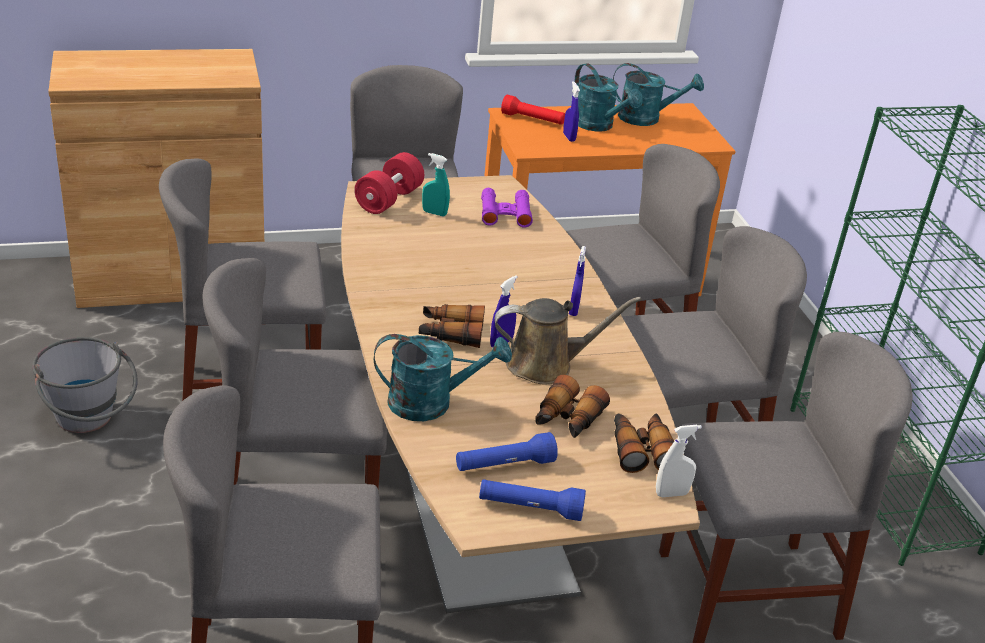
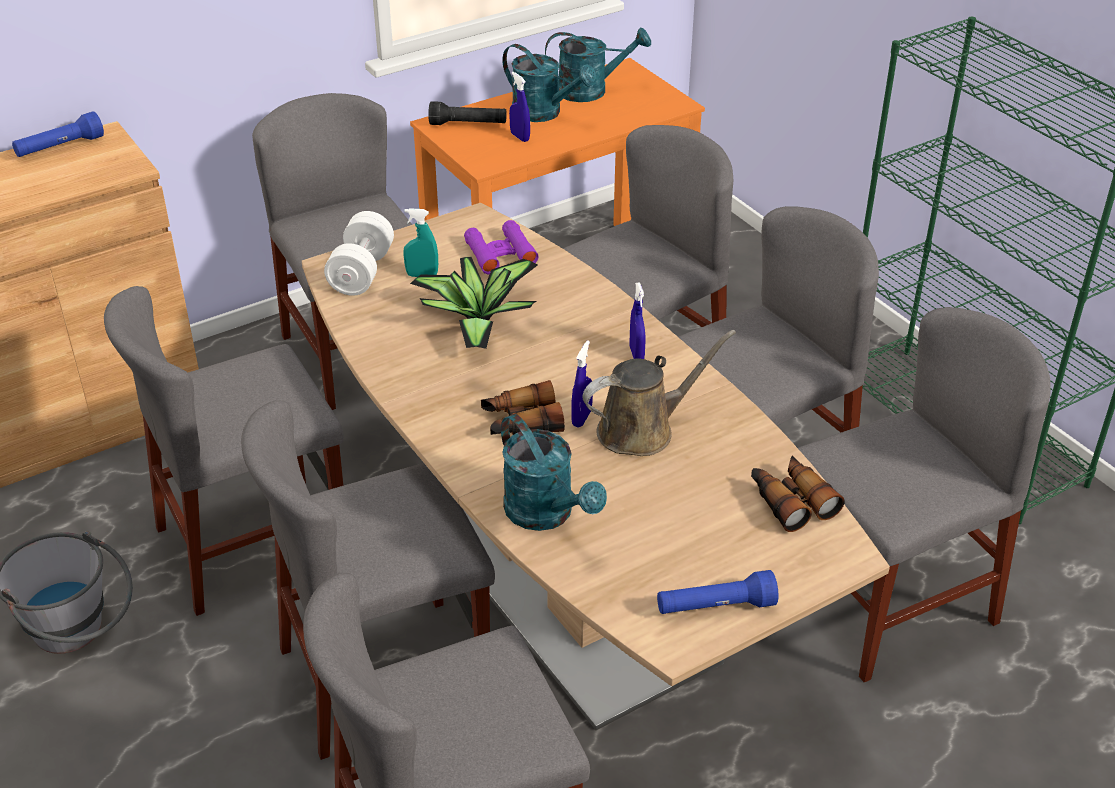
camera: 15 degrees left, 5 degrees up
(389, 200) = (361, 272): red dumbbell -> white dumbbell
(431, 403) = (547, 514): turquoise watering can -> turquoise watering can turned 75 degrees clockwise
(459, 253) = (477, 319): none -> potted plant
(504, 465) = (662, 565): blue flashlight -> blue flashlight (60, 147)
(532, 120) = (468, 124): red flashlight -> black flashlight
(567, 419) = (698, 489): binoculars -> none
(671, 493) = (846, 542): white spray bottle -> none

